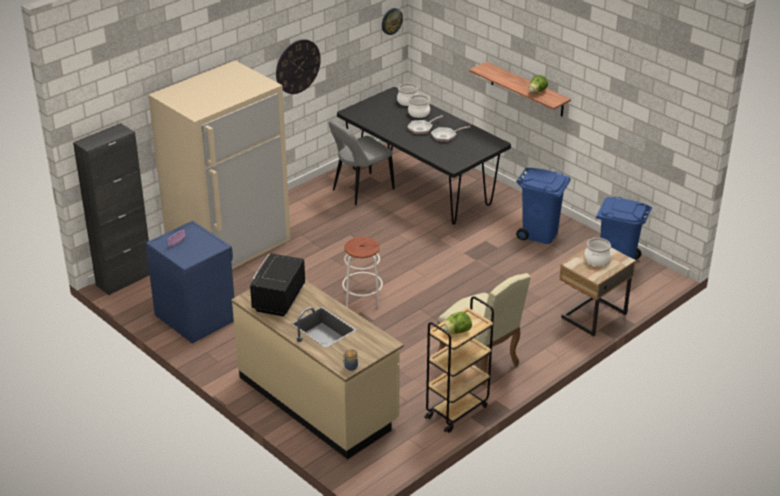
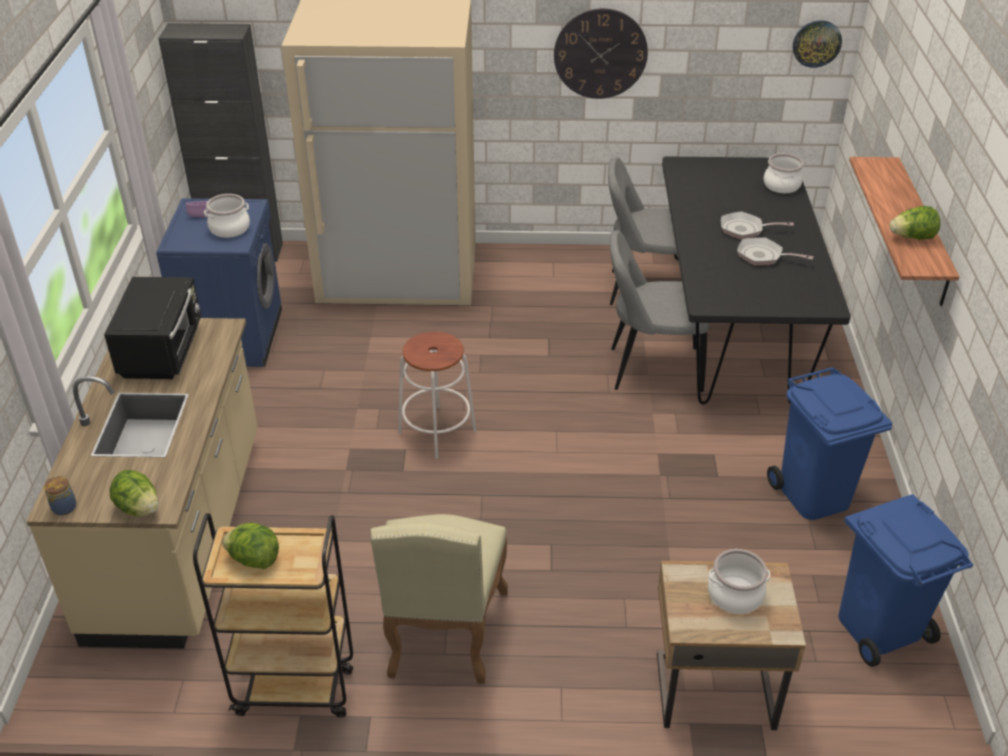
camera: 45 degrees right, 5 degrees up
(278, 299) = (163, 351): black microwave -> black microwave turned 120 degrees clockwise
(380, 349) = (139, 508): none -> lettuce
(413, 222) = (650, 369): none -> grey chair
(418, 113) = (772, 207): cooking pot -> cooking pot (229, 228)

